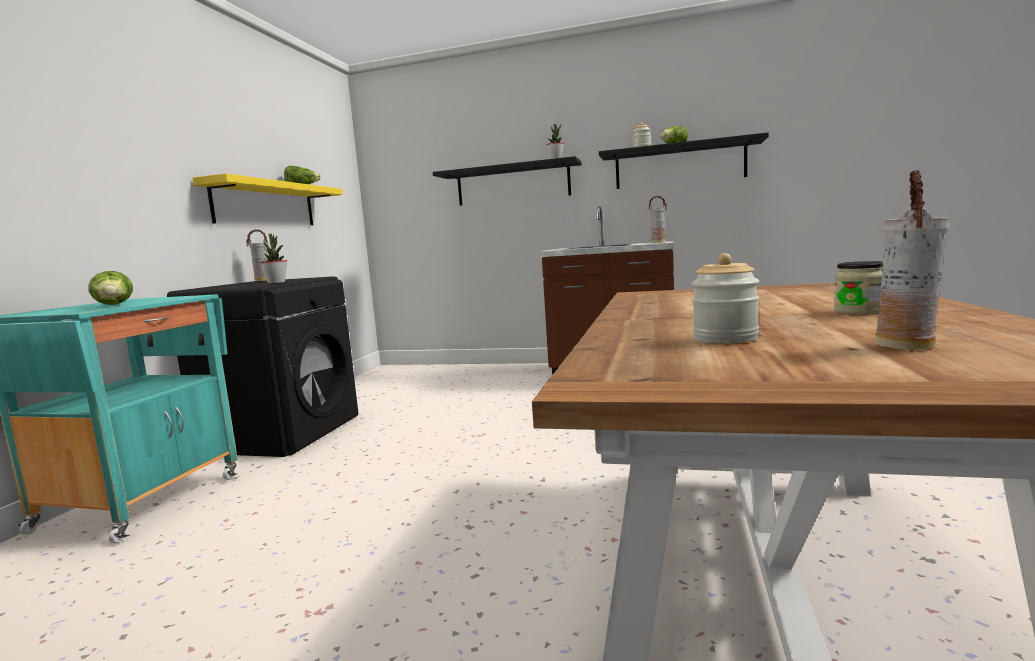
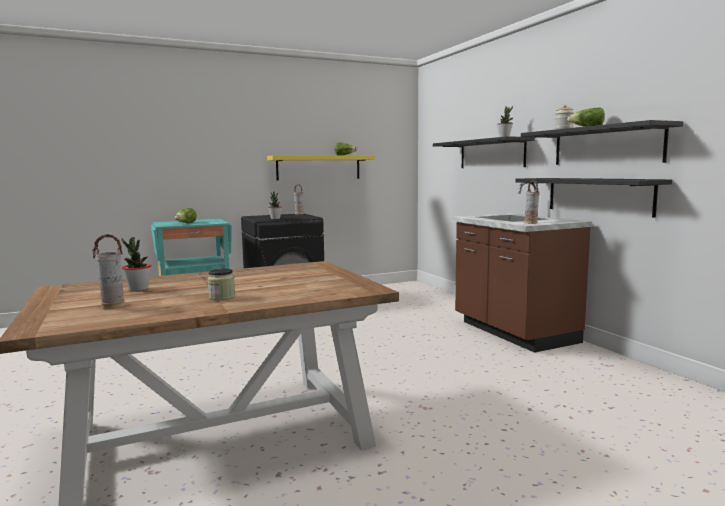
camera: 50 degrees right, 0 degrees up
(674, 215) = (598, 195): none -> black shelf
(725, 338) = (138, 289): jar -> potted plant

